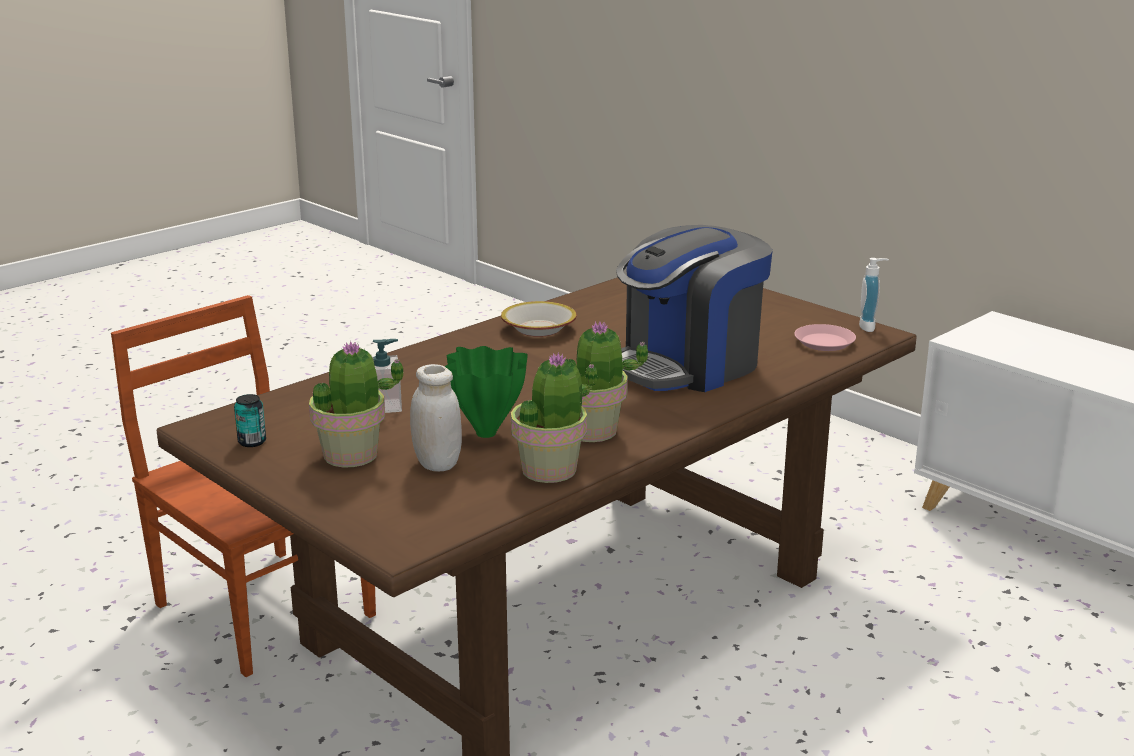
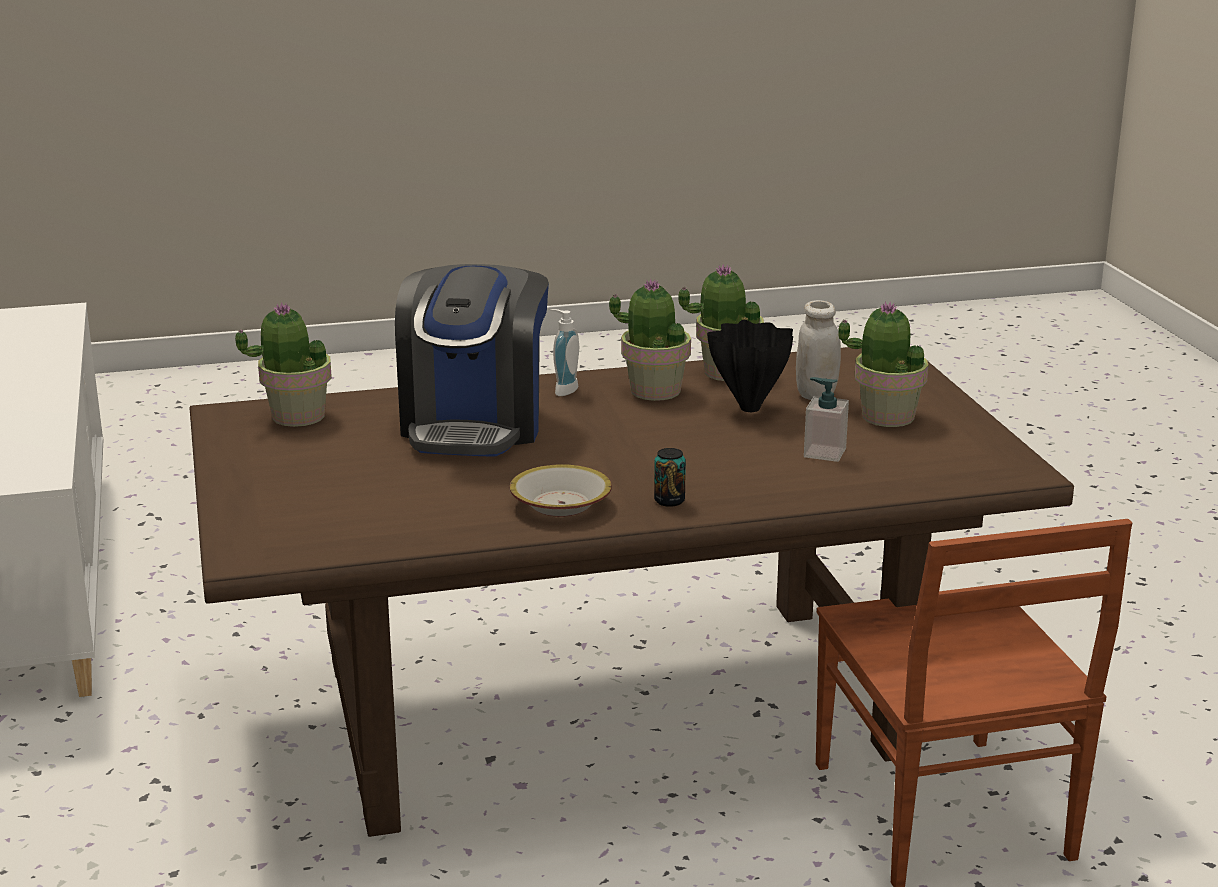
camera: 150 degrees left, 0 degrees up
(252, 442) = (976, 447): can -> can (669, 501)
(487, 434) = (749, 408): green vase -> black vase
(687, 365) = (474, 425): coffee machine -> coffee machine turned 105 degrees clockwise
(824, 342) = (297, 416): pink plate -> potted plant
(870, 327) = (212, 421): soap dispenser -> soap dispenser (563, 390)

